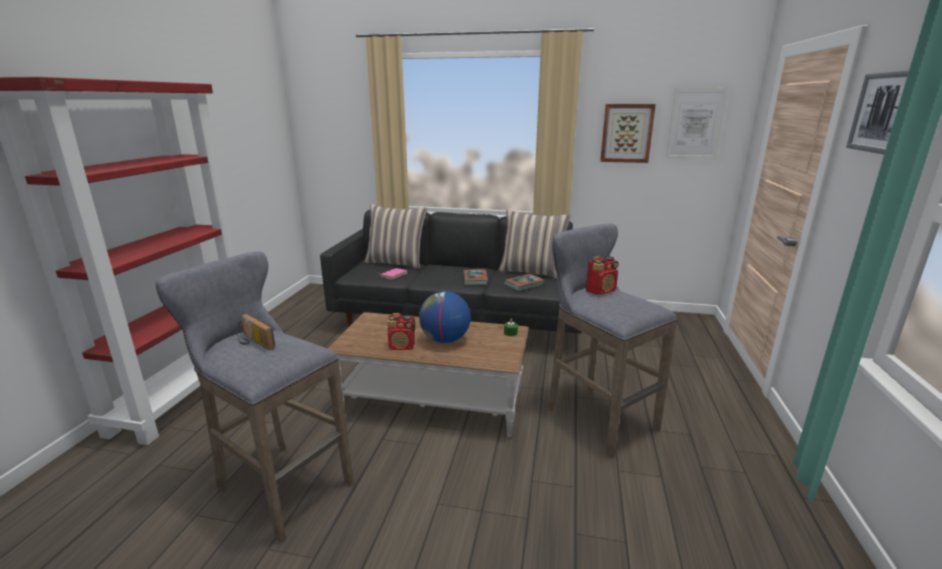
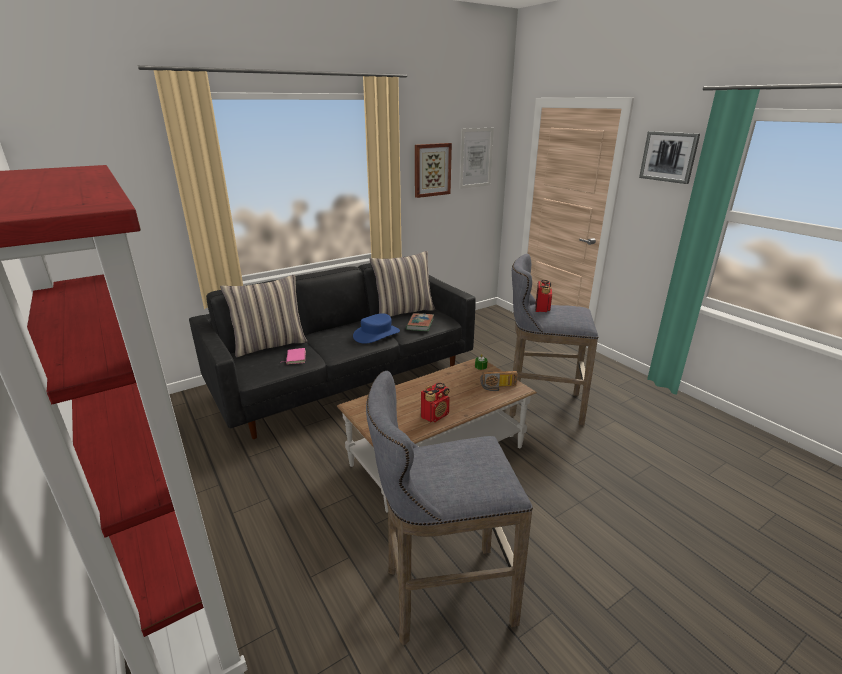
camera: 45 degrees left, 5 degrees up
(253, 342) = (446, 464): radio -> radio (498, 387)
(445, 340) = (452, 394): globe -> none
(475, 280) = (376, 334): book -> blue hat

